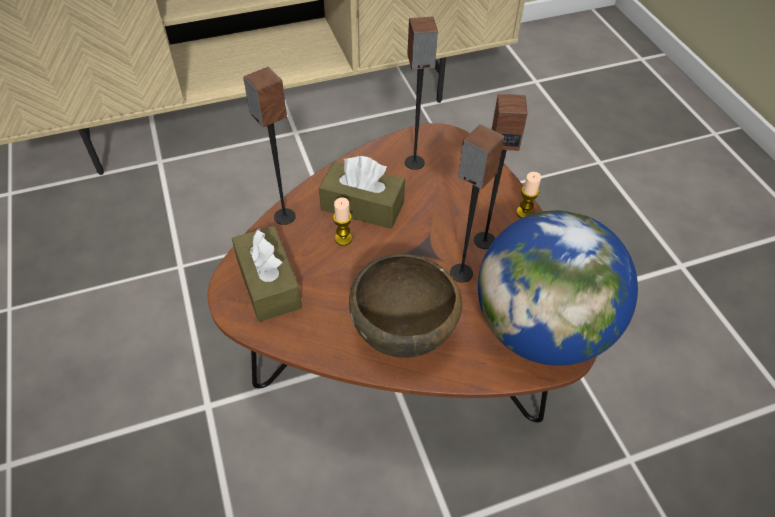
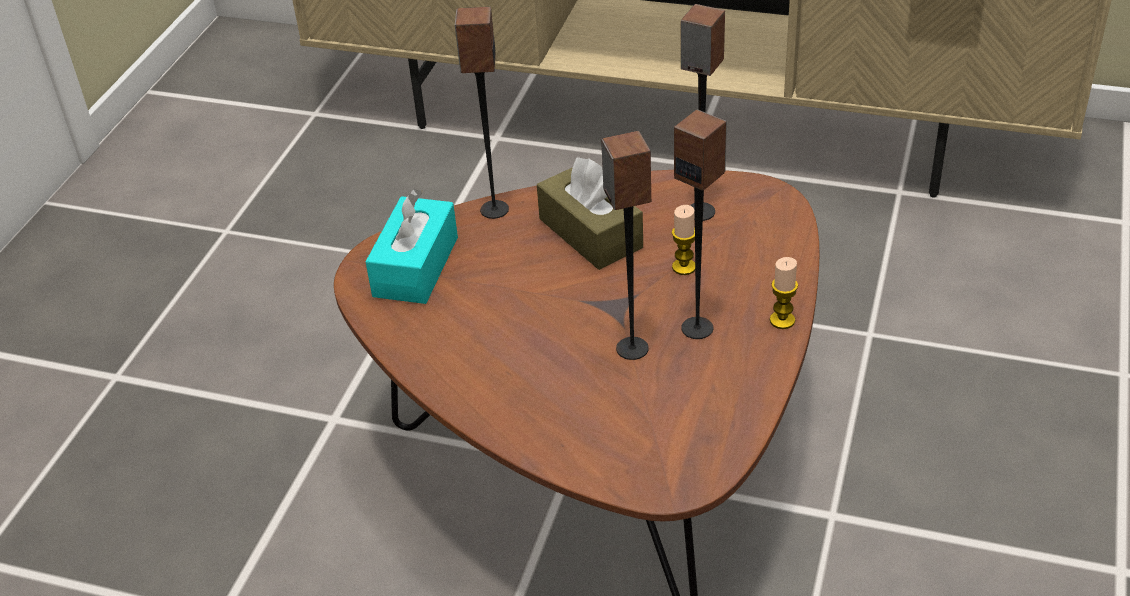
camera: 40 degrees right, 10 degrees down
(268, 283) = (416, 267): brown tissue box -> turquoise tissue box
(343, 238) = (535, 257): candle -> candle (684, 267)
(404, 335) = (504, 377): brown bowl -> none
(540, 328) = (664, 445): globe -> none

